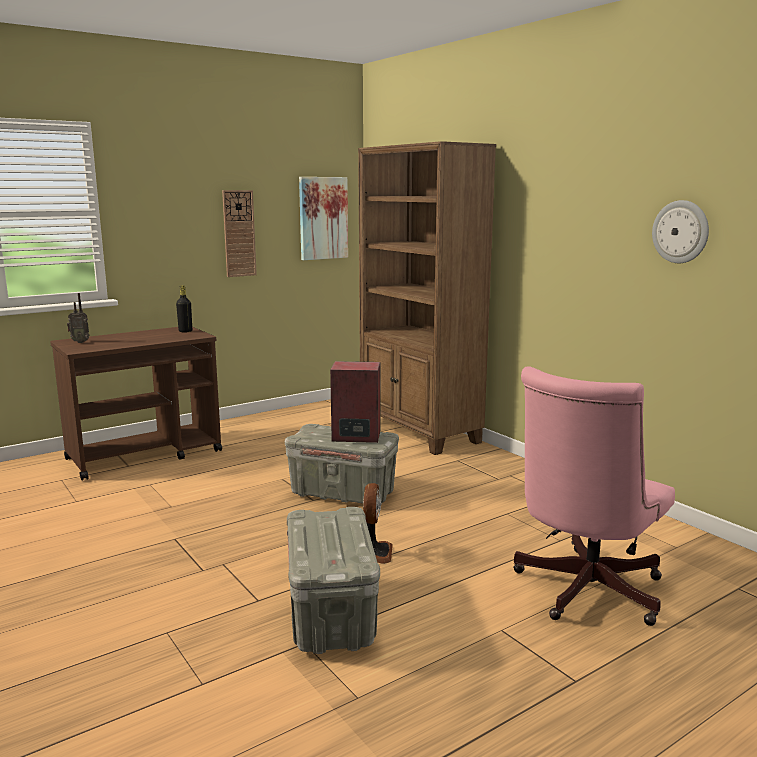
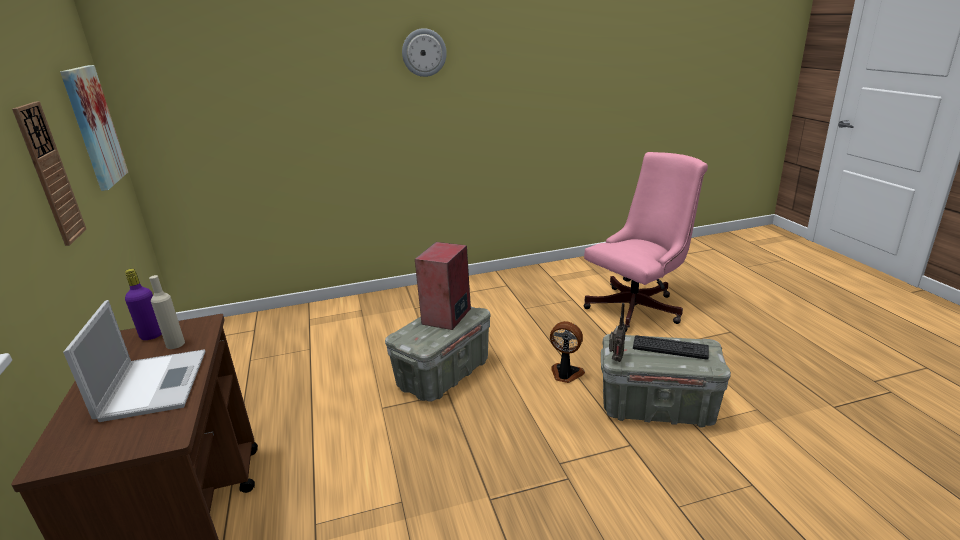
camera: 70 degrees left, 10 degrees up
(80, 342) = (89, 439): radio -> radio (615, 359)
(129, 340) = (154, 384): none -> laptop
(174, 336) = (175, 344): none -> beige bottle
(185, 331) = (152, 335): black bottle -> purple bottle
(339, 540) = (670, 348): none -> keyboard
(419, 432) = (334, 313): brown bookcase -> none
(583, 592) = (639, 307): pink office chair -> pink office chair turned 90 degrees counterclockwise
(680, 232) = (542, 76): wall clock -> wall clock (424, 52)

